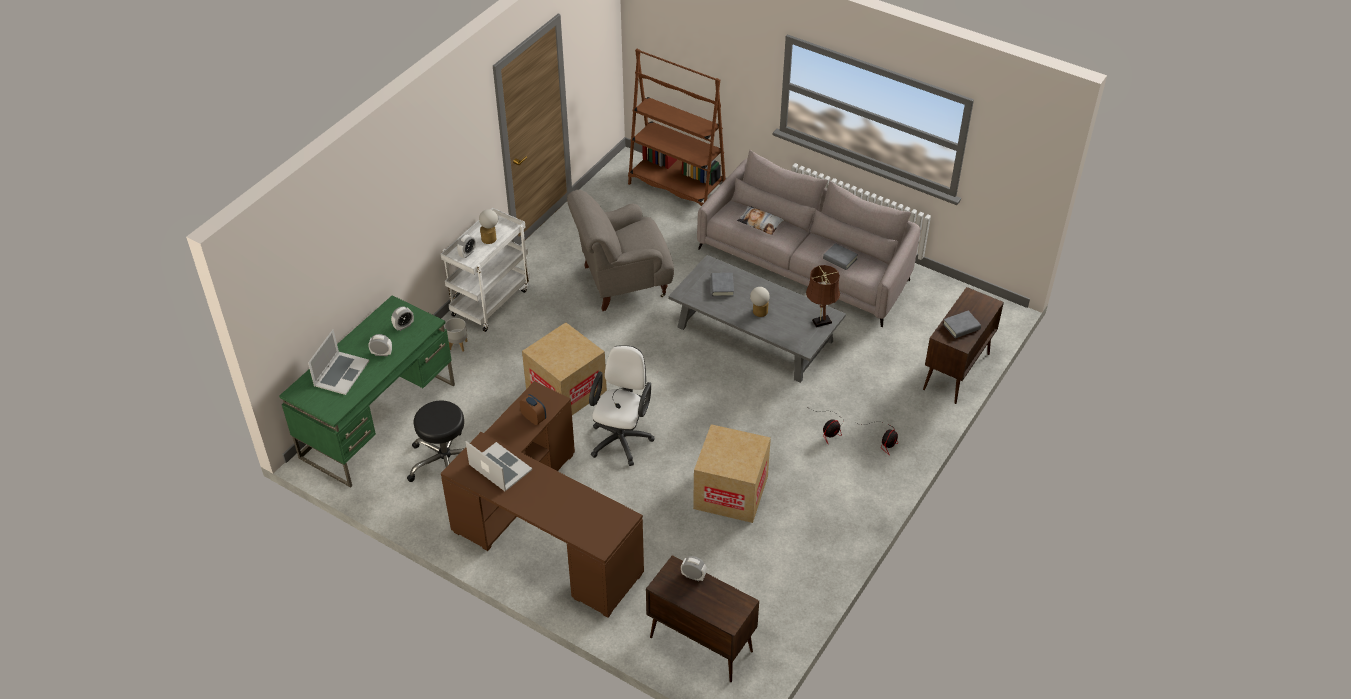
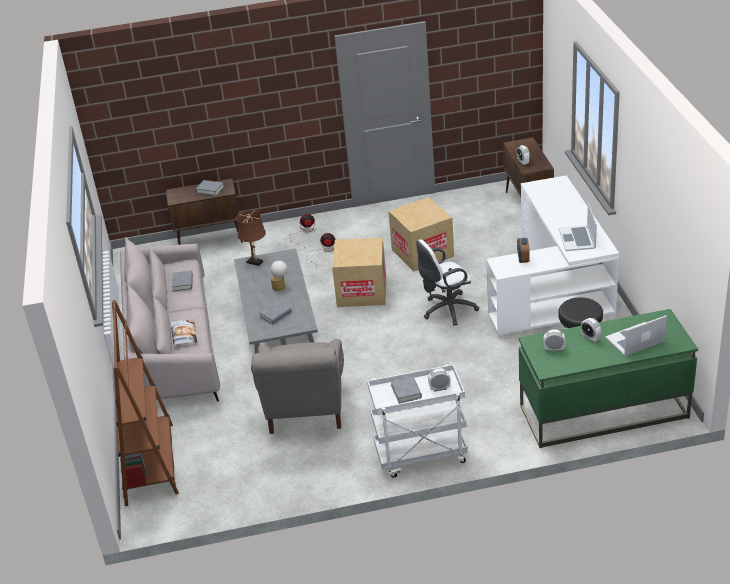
camera: 130 degrees left, 10 degrees down
(458, 345) = (485, 434): grey planter -> none
(490, 237) = (406, 391): table lamp -> grey book
(542, 531) = (556, 289): brown desk -> white desk
(566, 390) = (445, 357): cardboard box -> cardboard box (362, 291)
(622, 281) = (305, 410): grey armchair -> grey armchair turned 60 degrees clockwise

